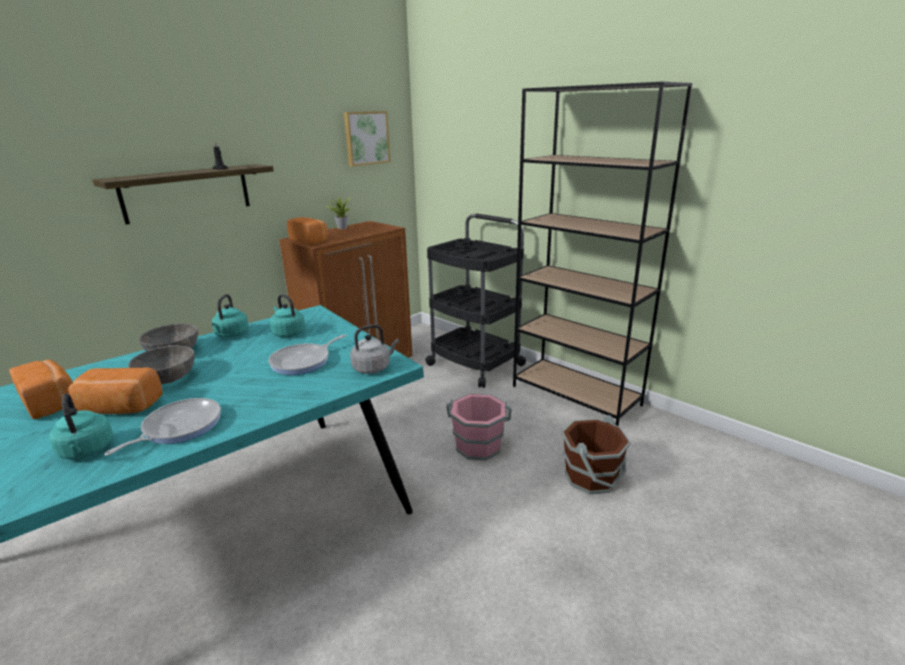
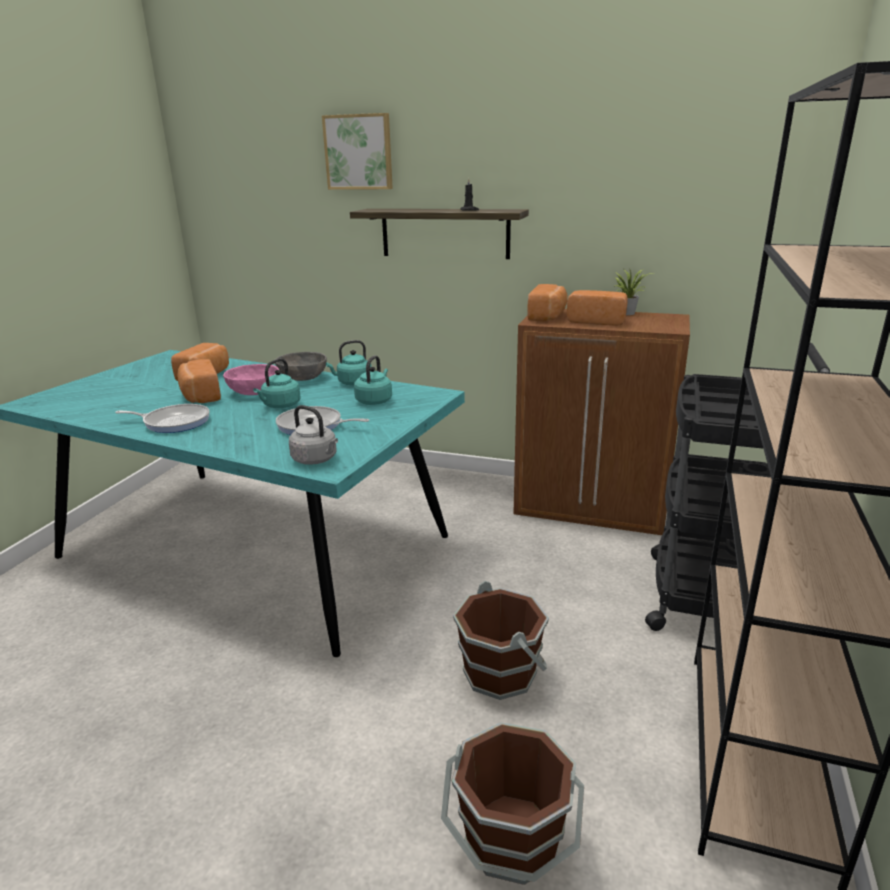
camera: 65 degrees right, 0 degrees up
(87, 451) = (138, 409): turquoise kettle -> turquoise kettle (280, 406)
(167, 378) = (254, 392): grey bowl -> pink bowl
(344, 235) = (597, 321): none -> bread
(366, 138) = (719, 185): picture -> picture (359, 152)
(478, 445) = (501, 671): pink bucket -> brown bucket

